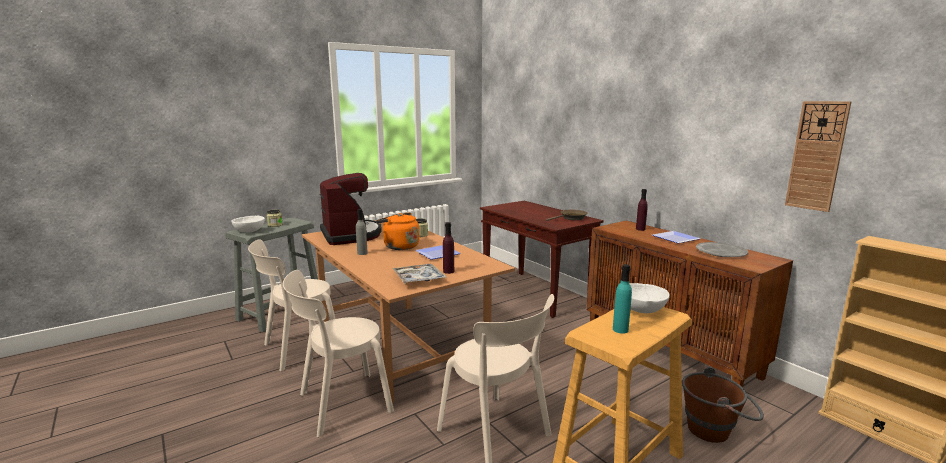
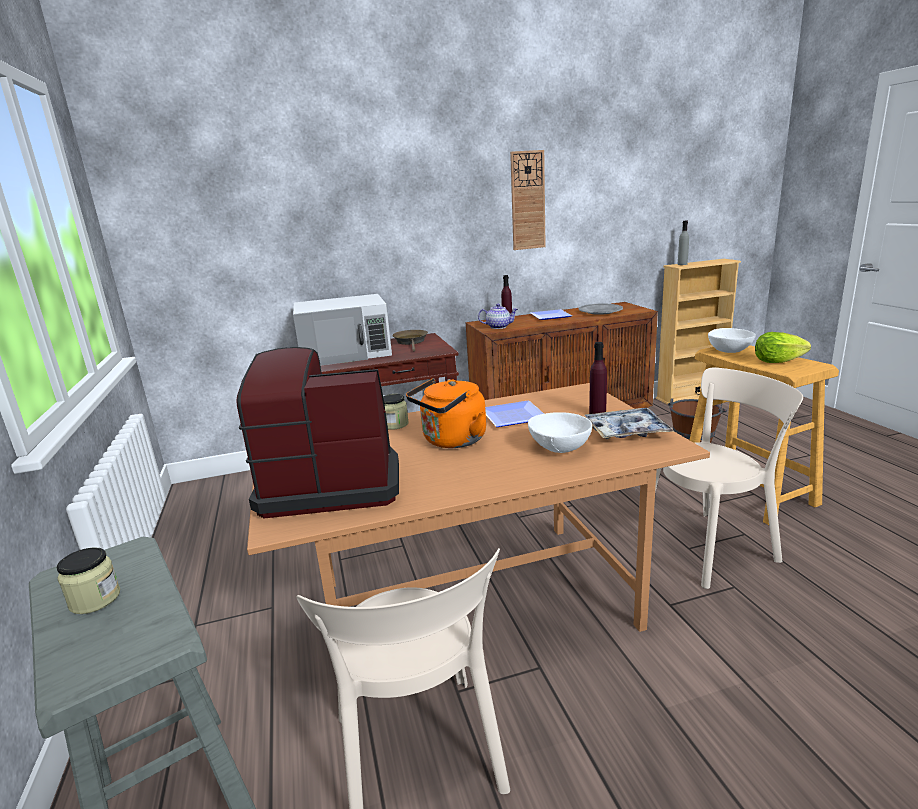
camera: 70 degrees left, 5 degrees up
(249, 231) = (119, 648): white bowl -> white bowl (560, 448)
(340, 404) = (643, 685): beige chair -> none
(362, 253) = (472, 471): grey bottle -> grey bottle (682, 264)
(534, 210) = (346, 353): none -> white microwave
(618, 228) = (498, 327): none -> teapot
(620, 330) = (777, 361): turquoise bottle -> lettuce
(816, 156) = (626, 211): wall clock -> wall clock (527, 201)

